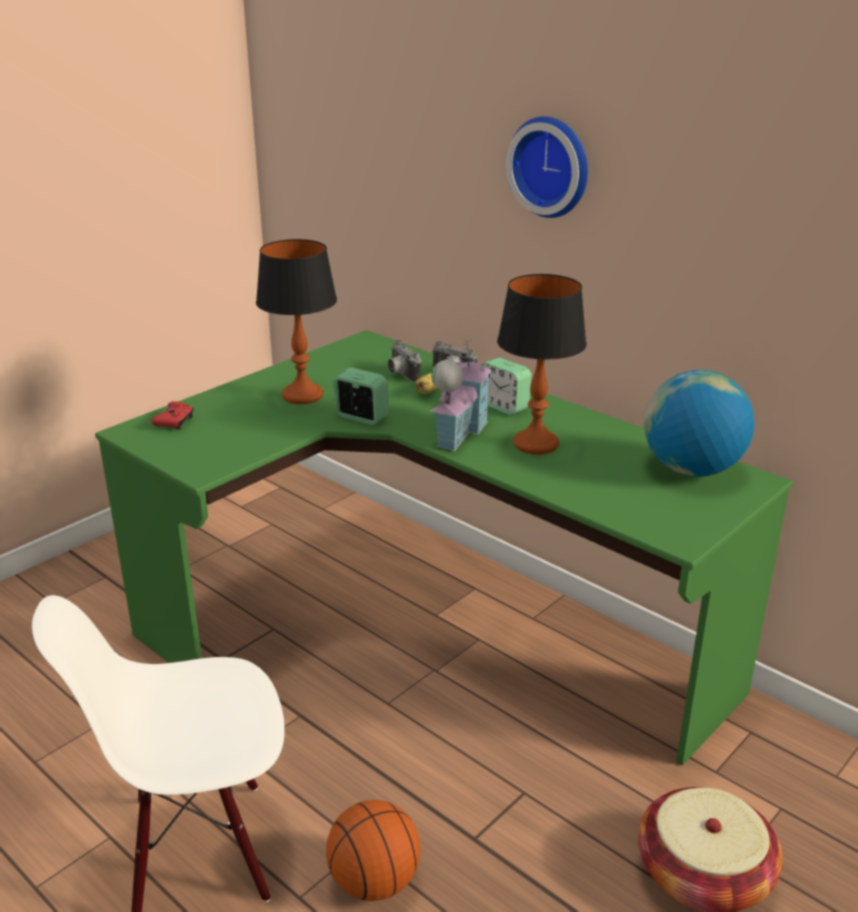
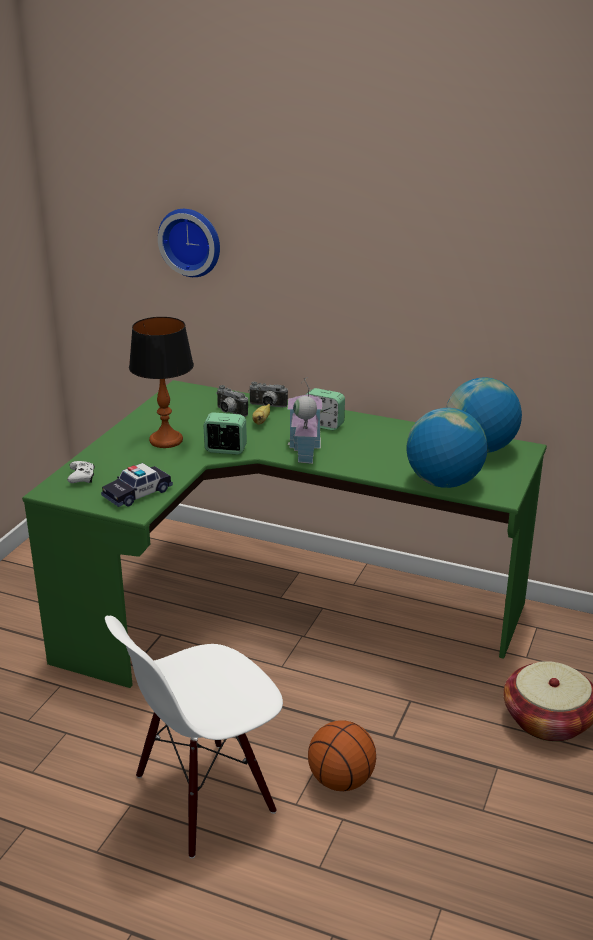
camera: 20 degrees left, 0 degrees up
(175, 422) = (82, 478): red game controller -> white game controller
(219, 451) = (137, 493): none -> toy car
(536, 444) = (366, 448): table lamp -> none
(552, 166) = (341, 241): wall clock -> wall clock (191, 241)
(609, 506) = (443, 482): none -> globe

